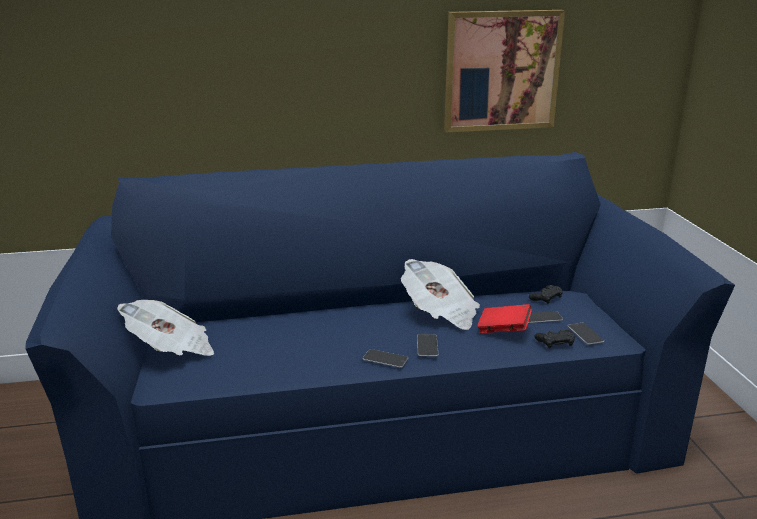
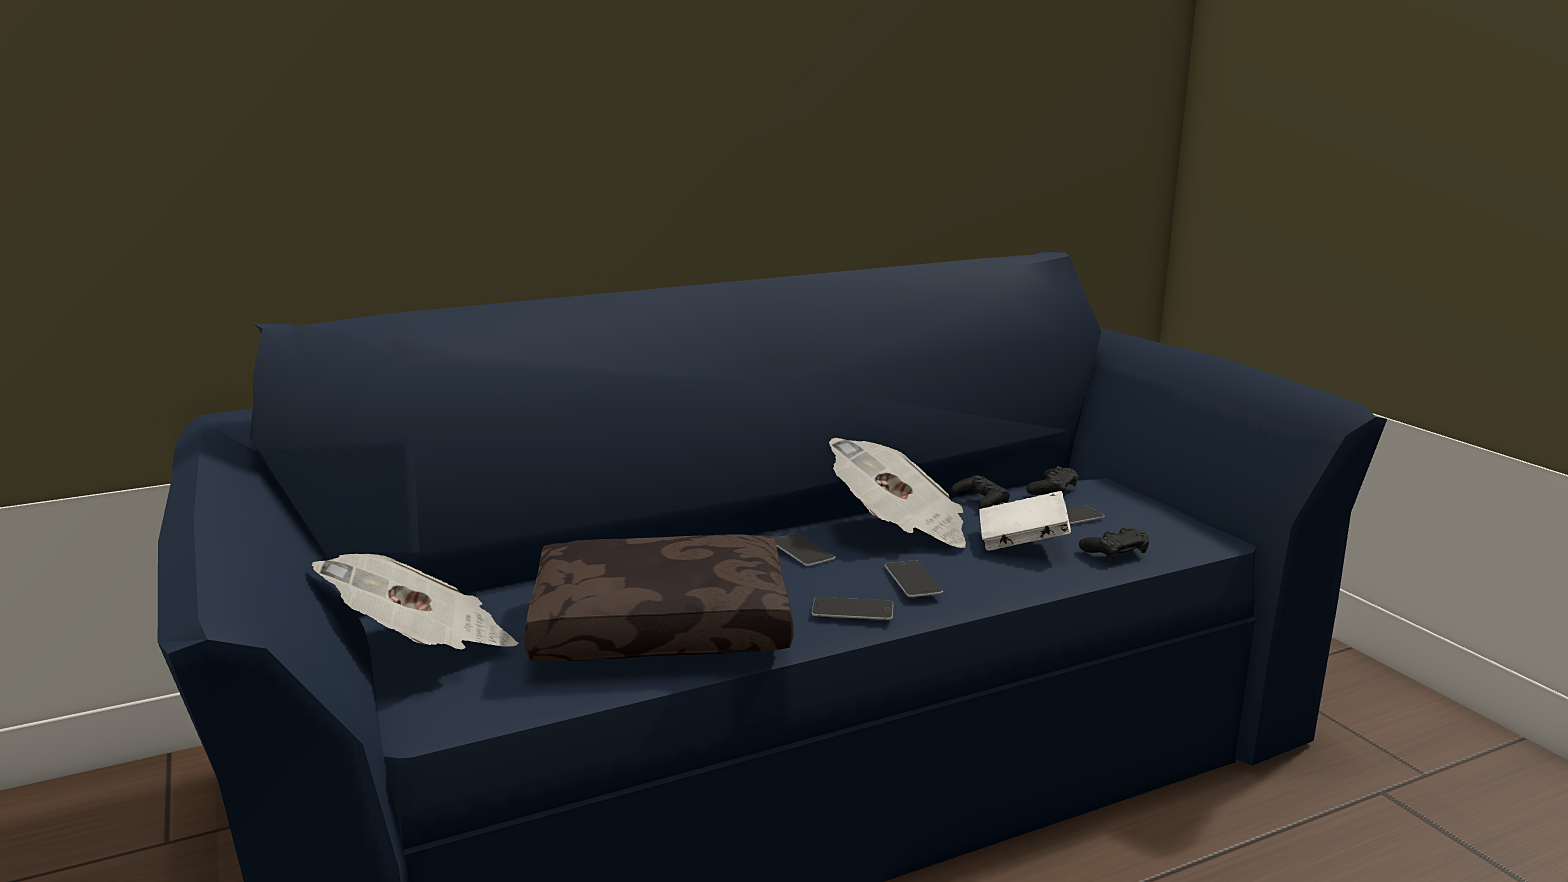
camera: 15 degrees left, 5 degrees down
(287, 353) = (663, 624): none -> brown pillow
(498, 300) = (981, 500): none -> black game controller
(501, 71) = (916, 121): picture -> none
(503, 330) = (1022, 542): red book -> white book
(585, 333) = (1152, 533): phone -> phone (802, 550)

